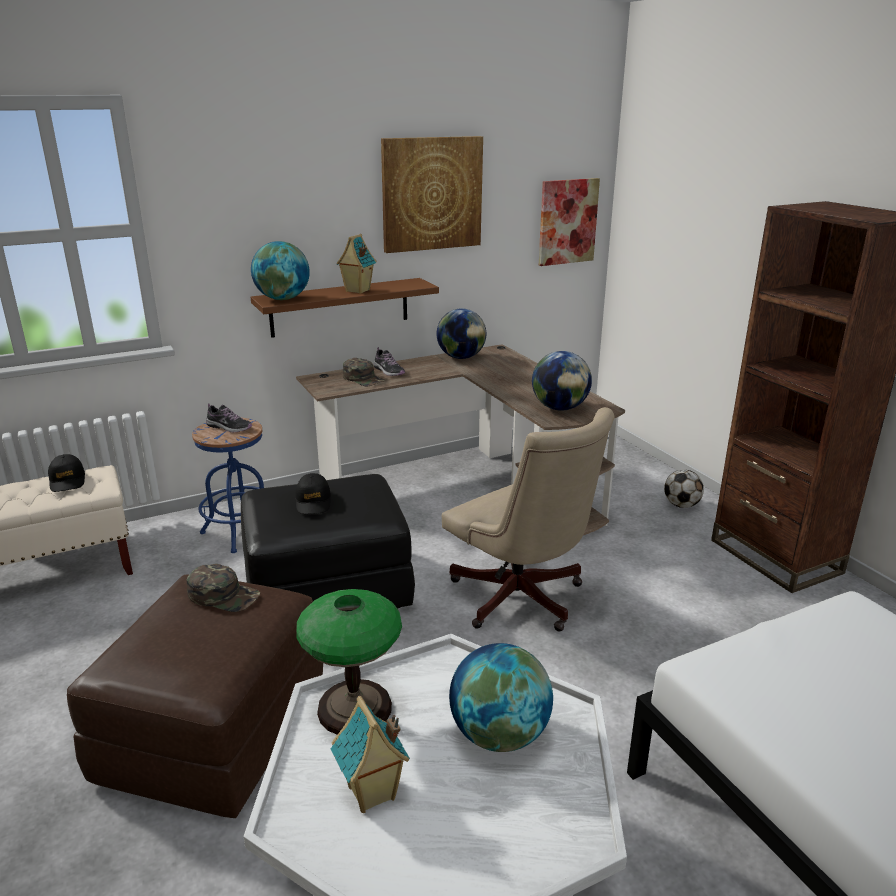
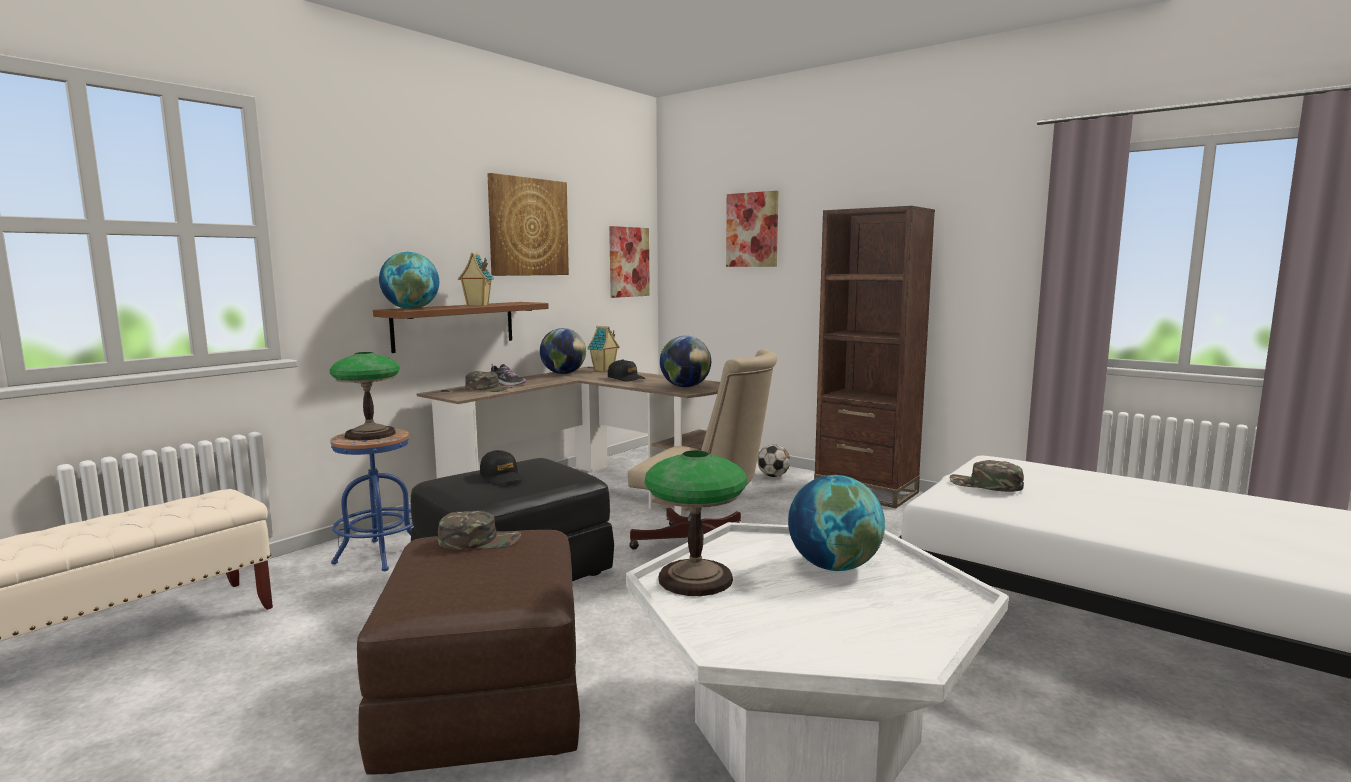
camera: 25 degrees left, 15 degrees down
(67, 481) = (185, 503): black cap -> black cap (626, 378)
(229, 427) = (370, 434): shoe -> table lamp
(372, 794) = (775, 619): toy house -> toy house (604, 370)
(712, 199) = (752, 230): none -> picture
(789, 658) = (985, 484): none -> green cap

